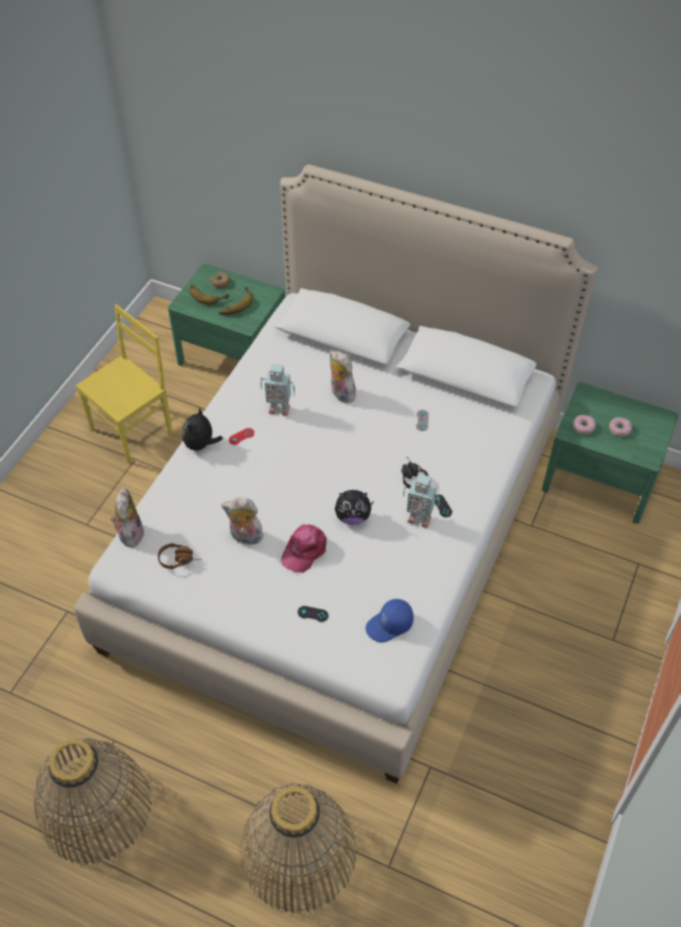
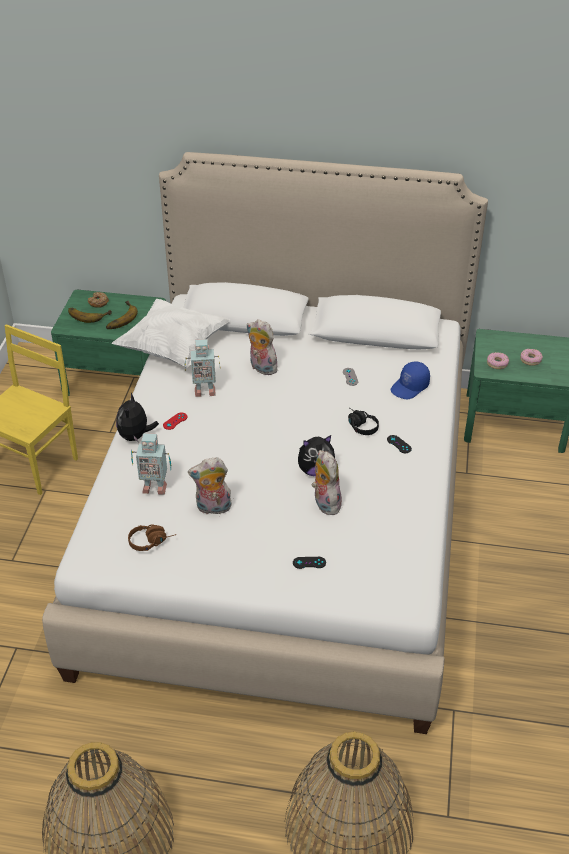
camera: 15 degrees left, 10 degrees down
(129, 533) = (87, 529): plush toy -> plush toy (324, 503)
(265, 354) = (173, 348): none -> white pillow
(304, 550) = (278, 508): pink cap -> none
(389, 625) = (390, 557): blue cap -> blue cap (410, 387)
(419, 518) = (381, 458): toy robot -> toy robot (154, 487)

